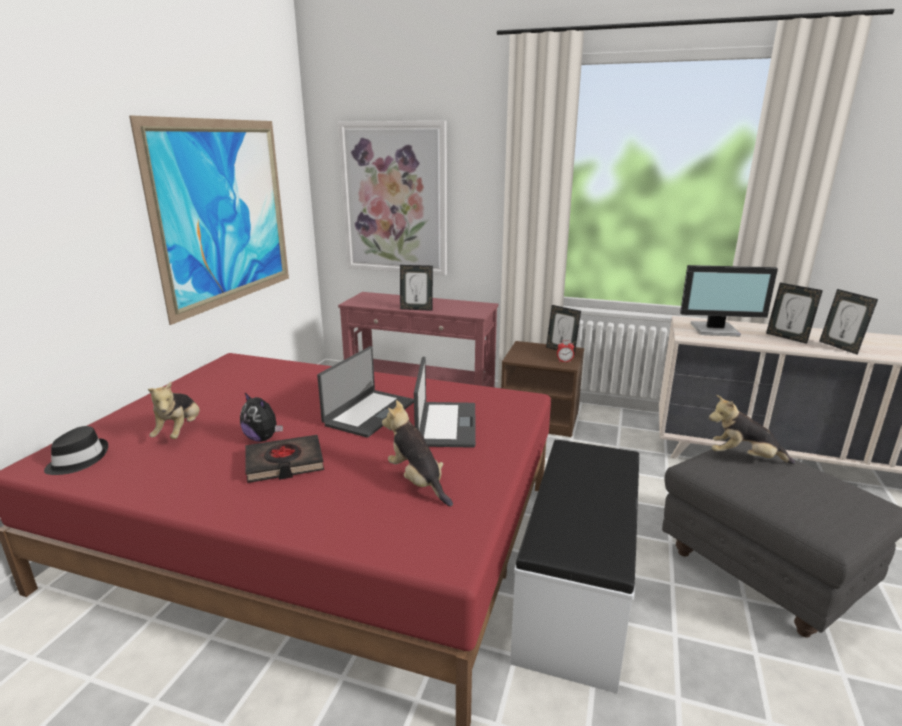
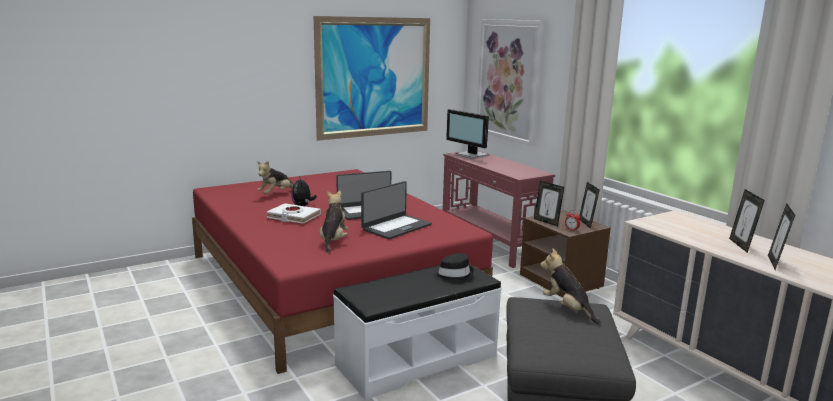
camera: 40 degrees right, 5 degrees down
(78, 460) = (226, 192): black hat -> black hat (453, 275)
(284, 463) = (293, 217): black book -> white book
(416, 309) = (486, 165): picture frame -> picture frame (547, 222)
(716, 330) = (684, 225): monitor -> monitor (471, 155)

